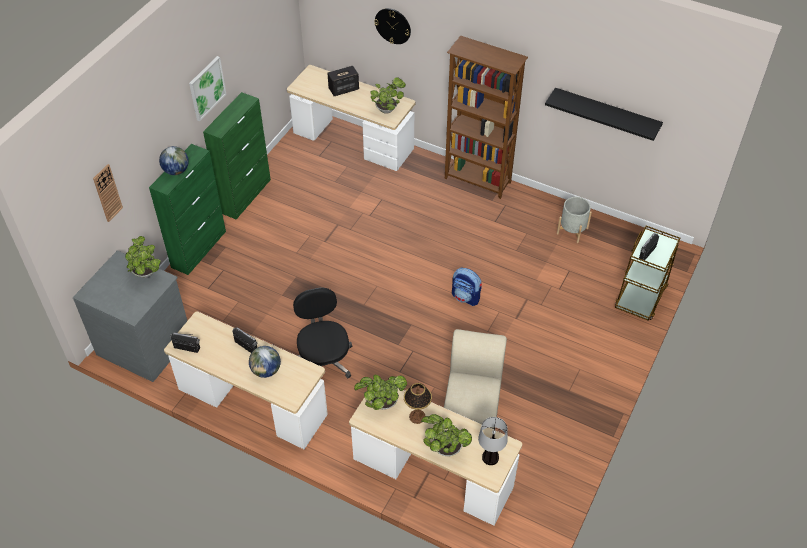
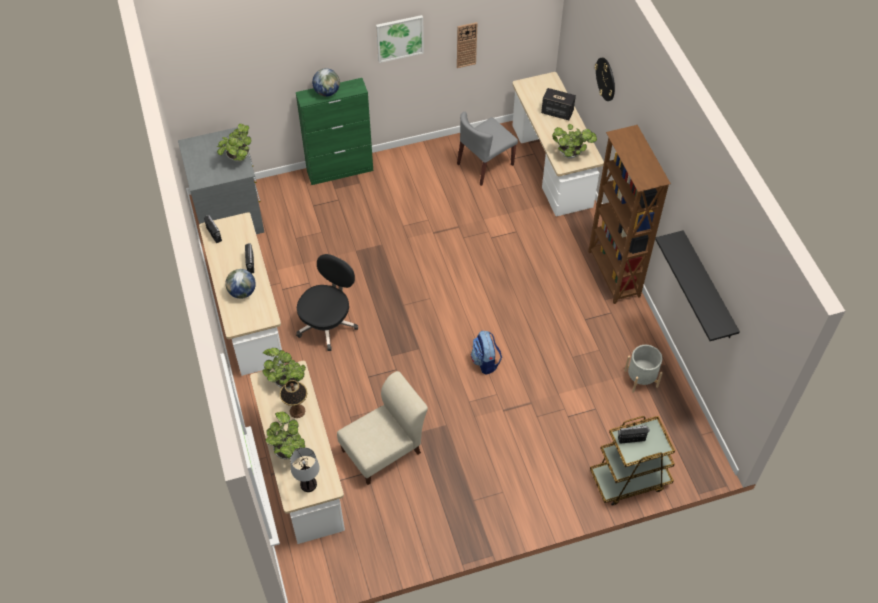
camera: 45 degrees right, 5 degrees up
(107, 193) = (245, 75): wall clock -> wall clock (466, 45)
(245, 195) = (418, 152): green cabinet -> none
(305, 171) = (485, 164): none -> grey chair

